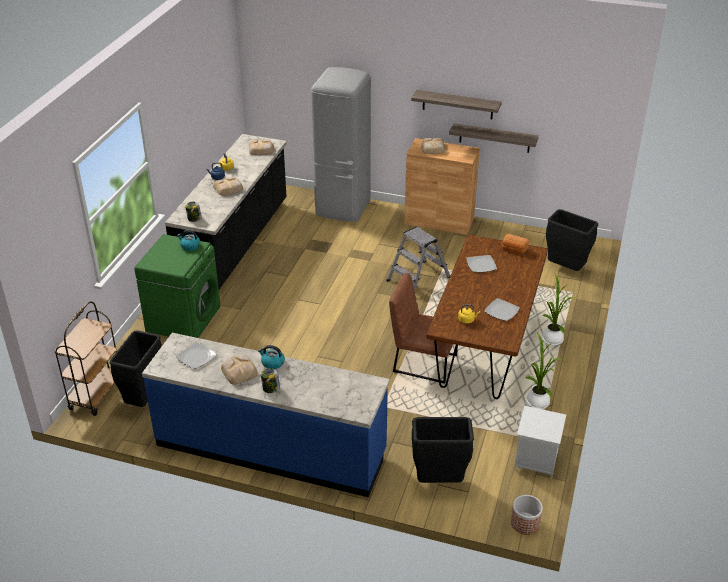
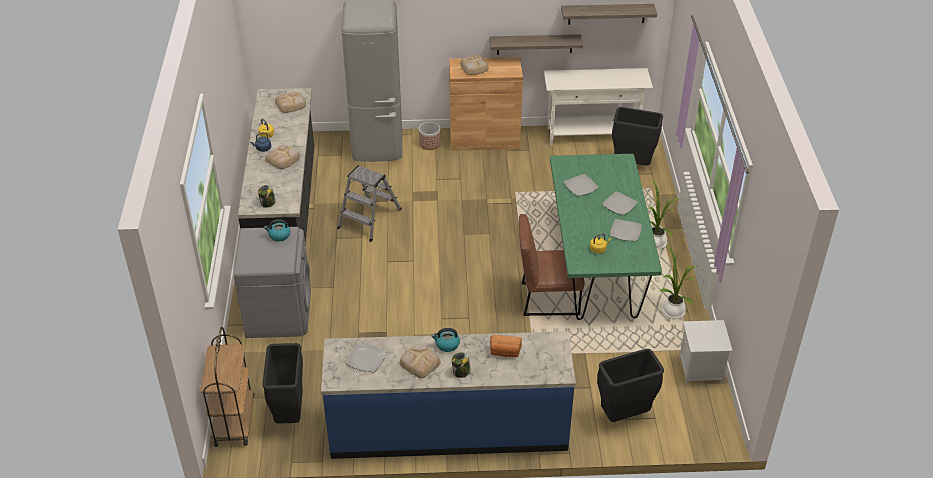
camera: 20 degrees left, 5 degrees up
(185, 318) = (279, 312): green washing machine -> grey washing machine
(418, 279) = (497, 209): grey step ladder -> grey step ladder (369, 218)
(457, 104) = (493, 17): shelf -> shelf (606, 14)
(485, 346) = (598, 265): brown dining table -> green dining table
(509, 287) = (620, 205): none -> plate
(514, 250) = (603, 162): bread -> bread (505, 352)
(525, 523) = (720, 433): planter -> planter (430, 143)
(540, 237) = (592, 136): none -> white console table

